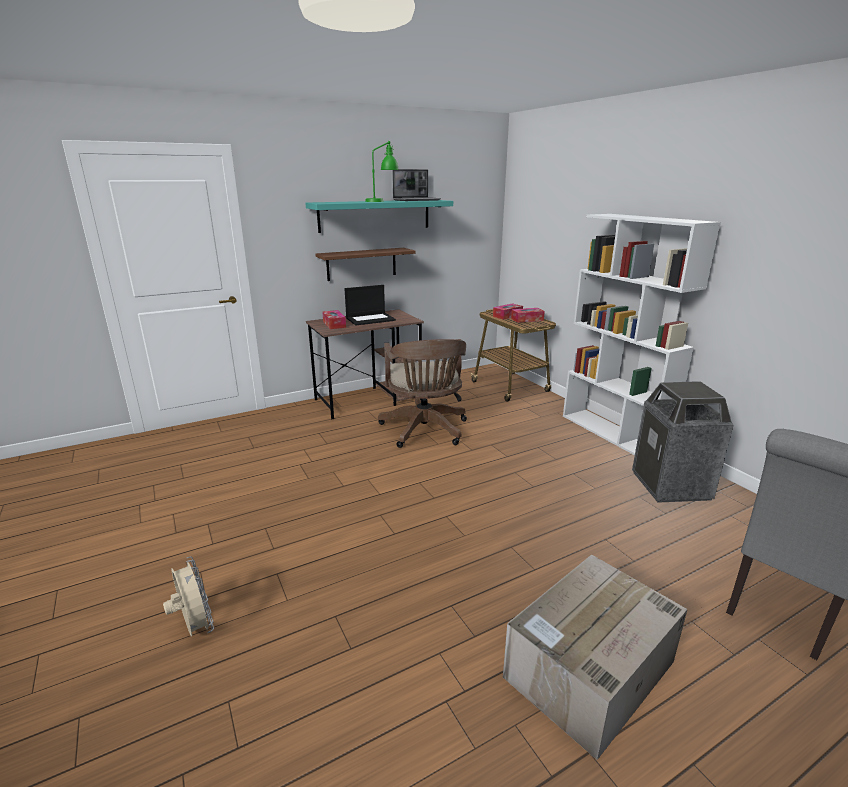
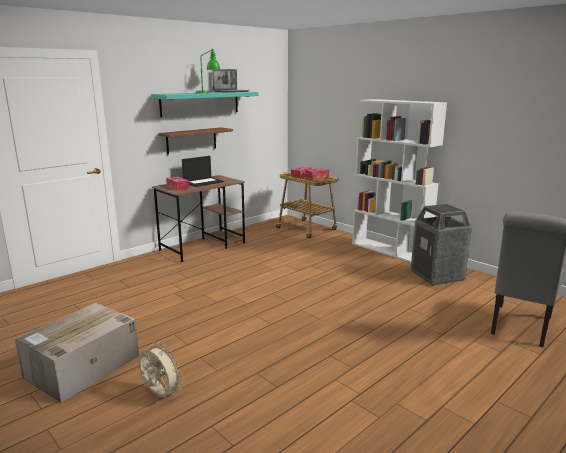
camera: 15 degrees left, 5 degrees down
(425, 431) = (258, 262): brown office chair -> none
(588, 671) = (426, 372): cardboard box -> cardboard box (81, 367)

